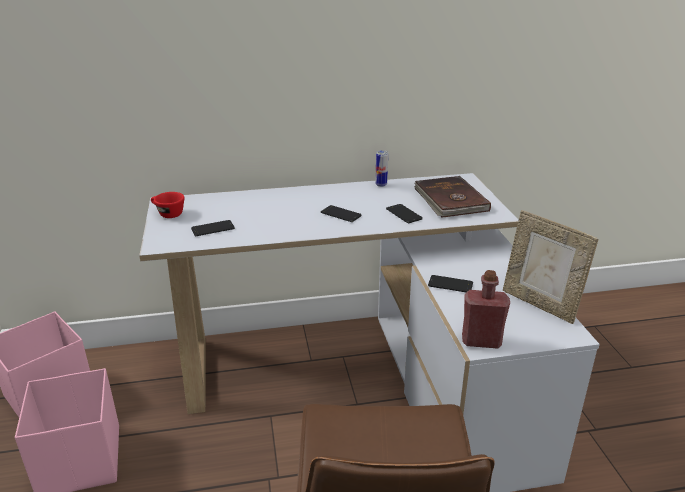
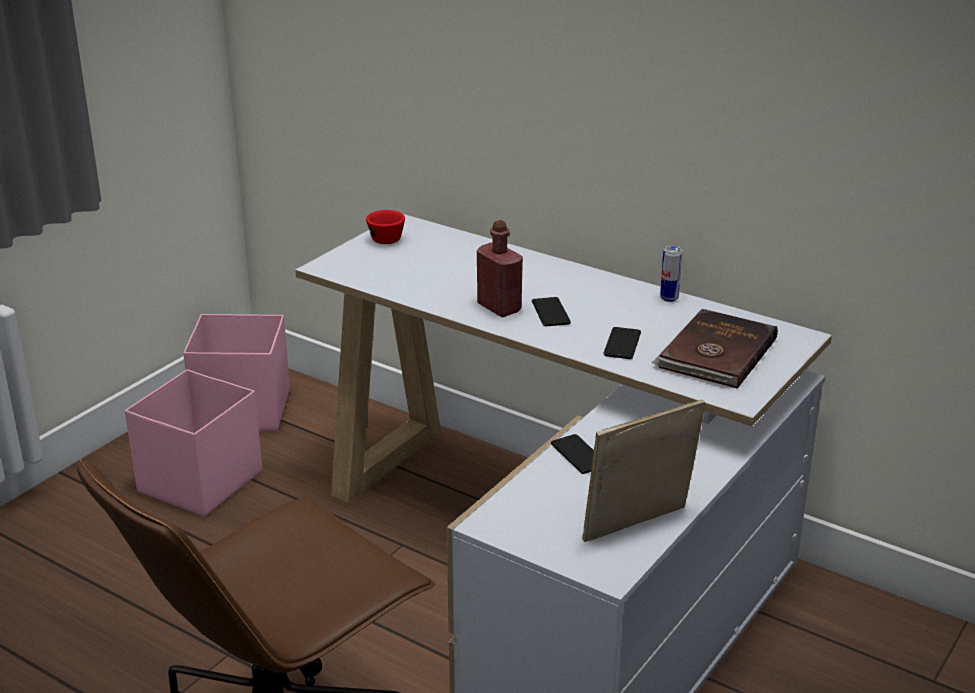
camera: 45 degrees right, 0 degrees up
(213, 229) = (397, 271): phone -> none
(481, 341) = (497, 521): red bottle -> red bottle (499, 307)
(540, 304) = (638, 528): picture frame -> picture frame turned 60 degrees clockwise

